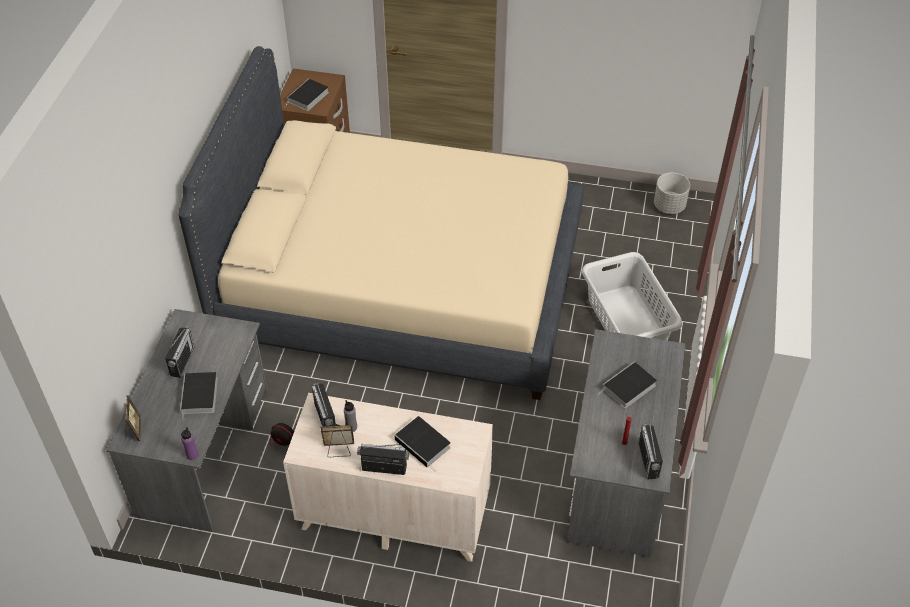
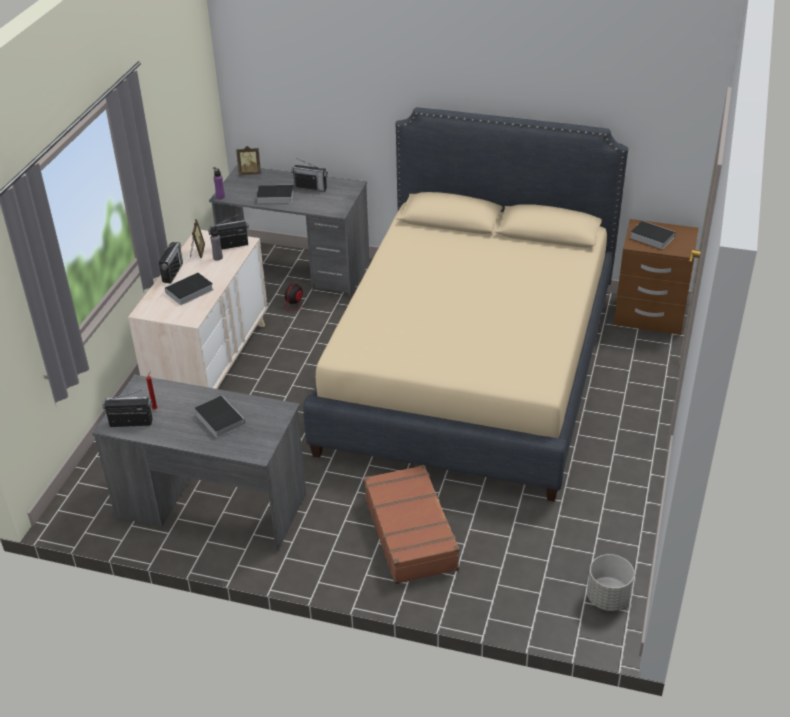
camera: 95 degrees right, 10 degrees down
(626, 321) = (411, 533): grey laundry basket -> brown suitcase

